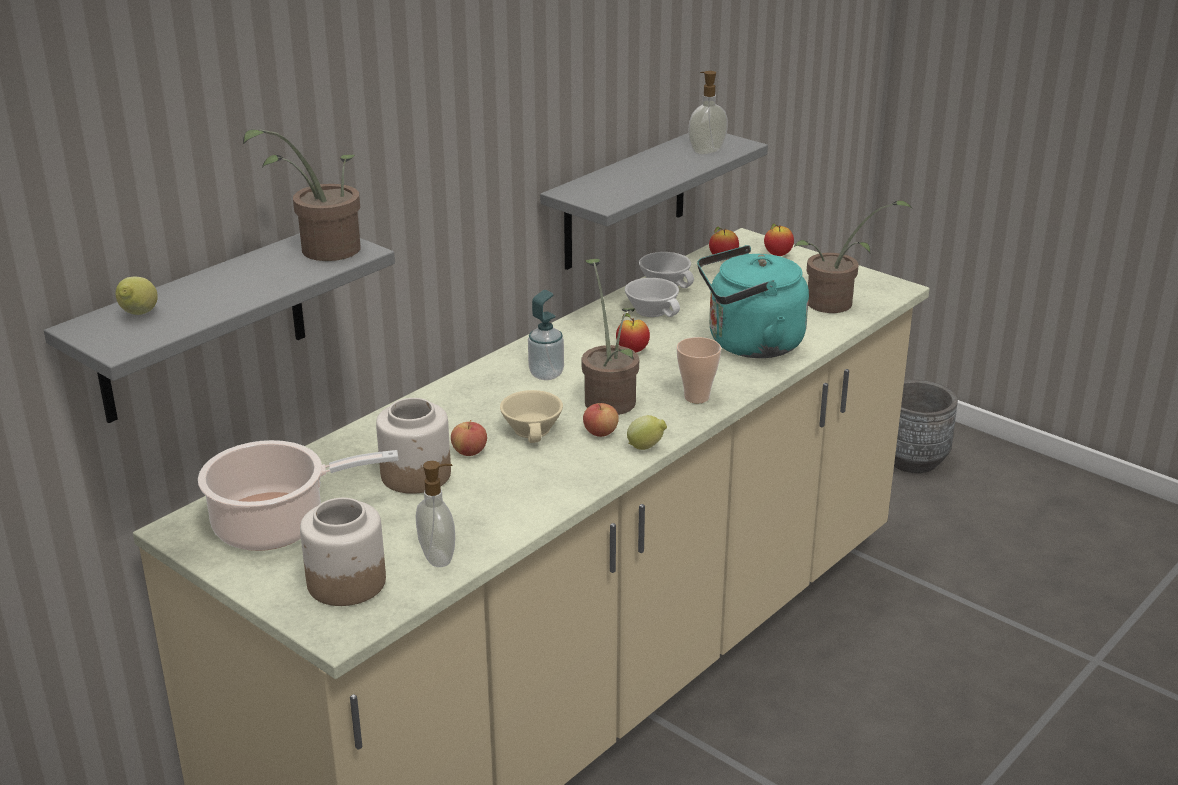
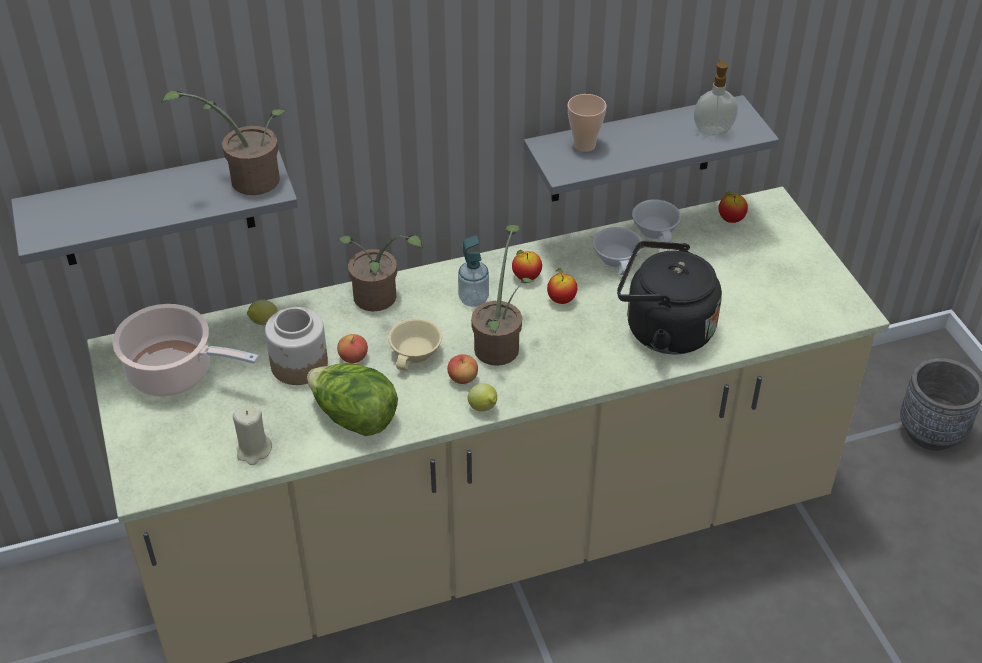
camera: 30 degrees right, 15 degrees up
(138, 315) = (75, 207): lemon -> lemon (263, 323)
(345, 582) = (178, 446): jar -> none
(439, 557) = (253, 451): soap dispenser -> beige candle
(522, 496) = (354, 418): none -> lettuce
(696, 397) = (568, 371): cup -> cup (584, 145)
(749, 344) = (663, 330): turquoise kettle -> black kettle
(777, 255) = (784, 232): apple -> apple (526, 277)
(836, 304) = (782, 312): potted plant -> potted plant (378, 300)

